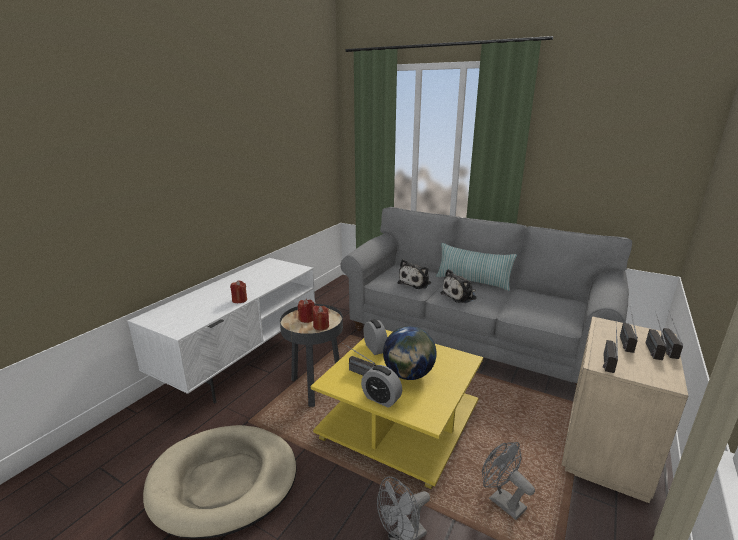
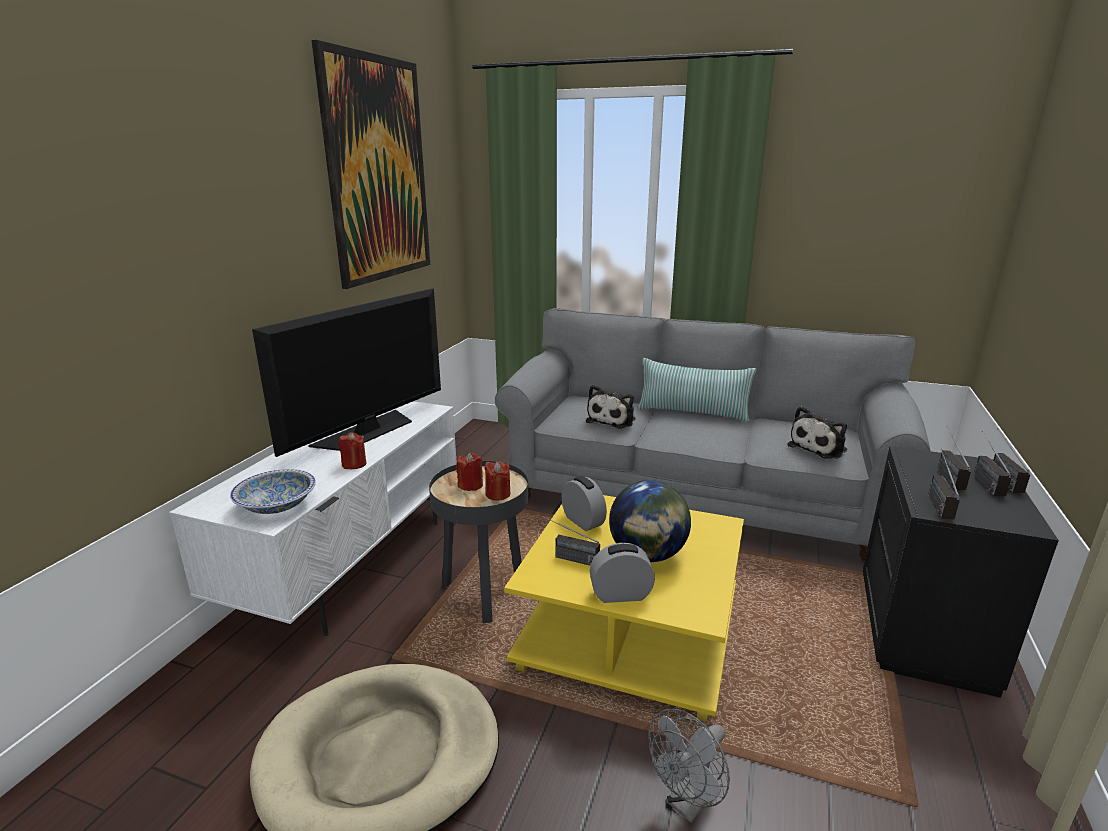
camera: 10 degrees left, 0 degrees up
(186, 322) = (277, 505): none -> bowl
(255, 280) = (367, 431): none -> television
(277, 118) = (378, 171): none -> picture
(381, 399) = (621, 594): alarm clock -> alarm clock turned 150 degrees clockwise
(460, 296) = (683, 434): plush toy -> plush toy (819, 448)
(502, 501) = (810, 724): grey fan -> none
(608, 450) = (926, 632): beige nightstand -> black nightstand

